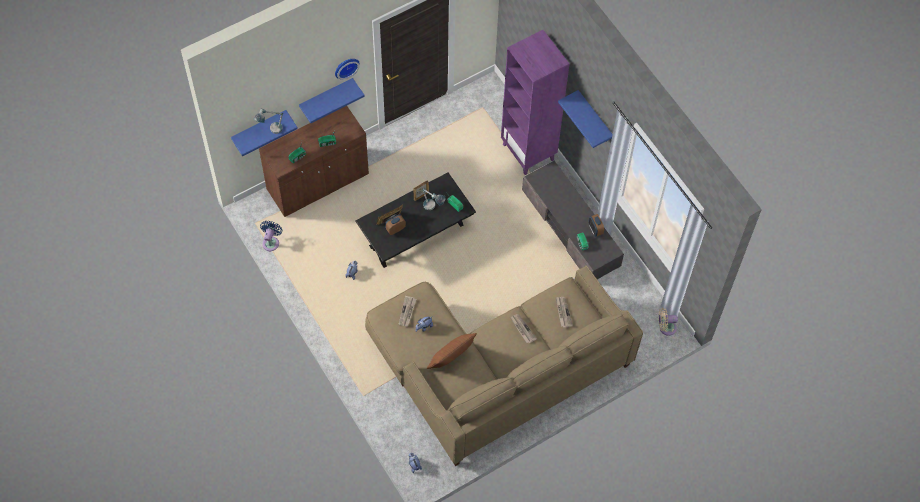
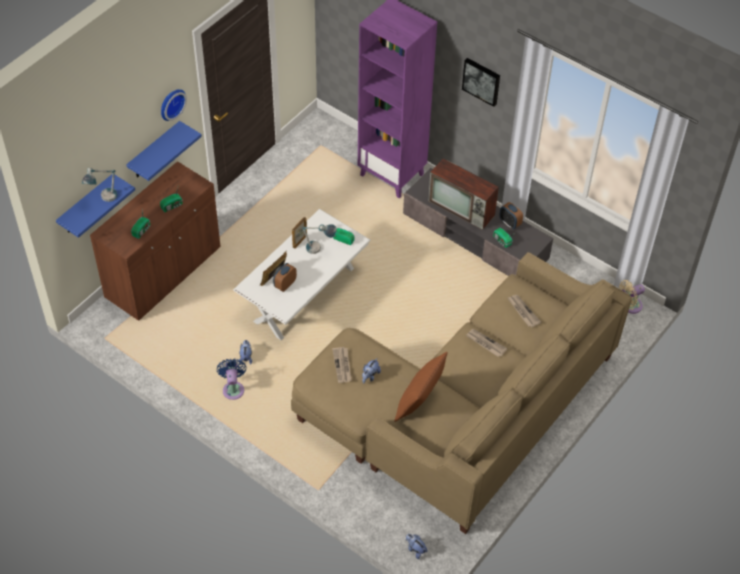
camera: 20 degrees left, 10 degrees down
(271, 242) = (133, 353): blue fan -> blue fan (233, 388)
(416, 235) = (304, 295): black coffee table -> white coffee table
(563, 205) = (462, 208): none -> television
(594, 118) = (482, 81): blue shelf -> picture

